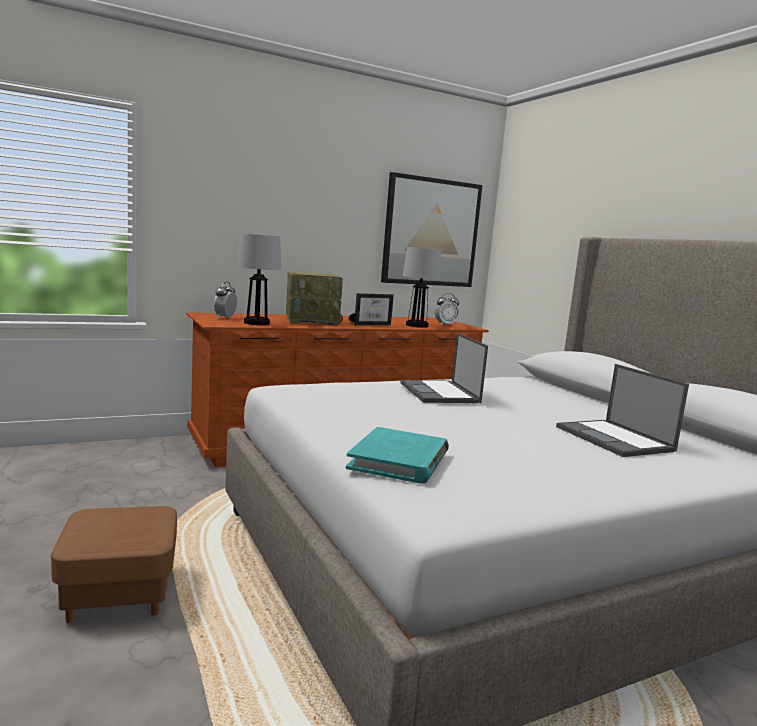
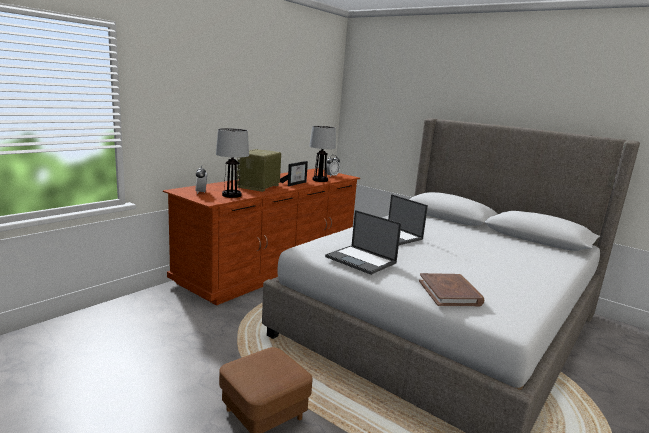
camera: 25 degrees left, 5 degrees up
(313, 321) = (258, 186): radio -> radio turned 150 degrees clockwise
(399, 460) = (450, 293): turquoise book -> brown book
(431, 232) = (308, 109): picture -> none
(615, 439) = (505, 252): laptop -> laptop (361, 260)

